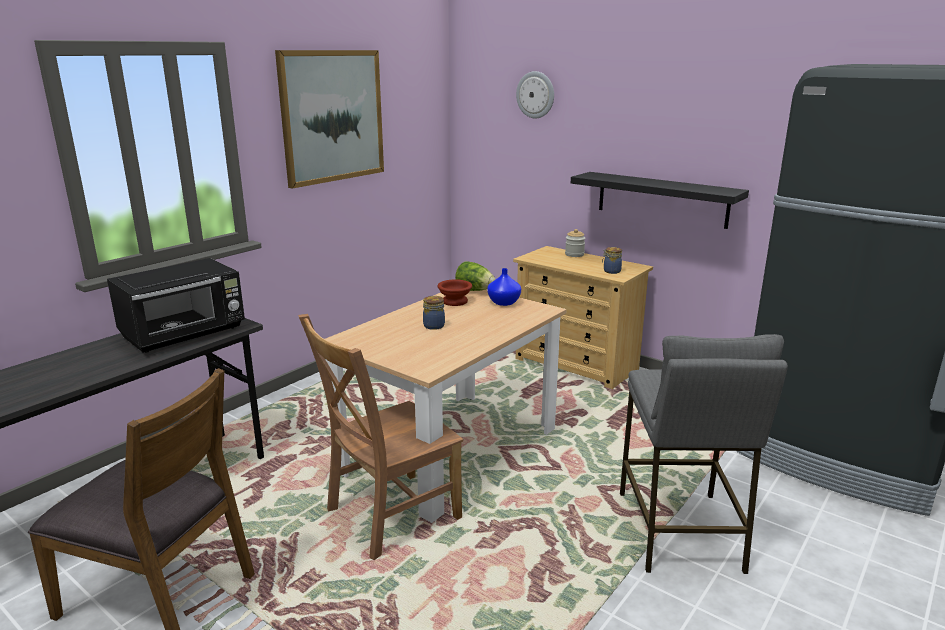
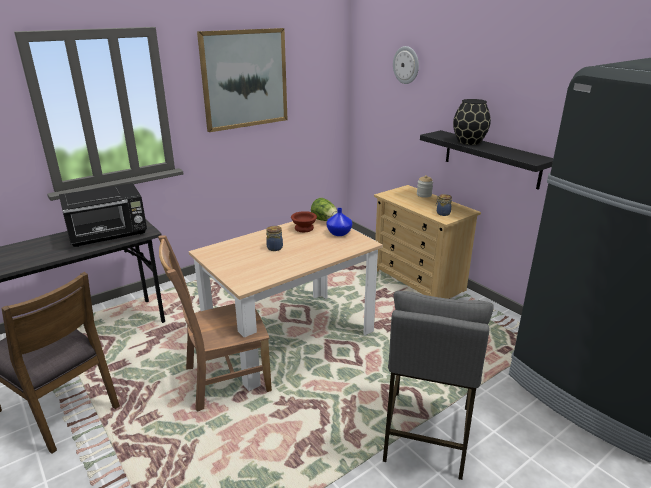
camera: 15 degrees right, 5 degrees up
(636, 180) = (469, 142): none -> black vase

